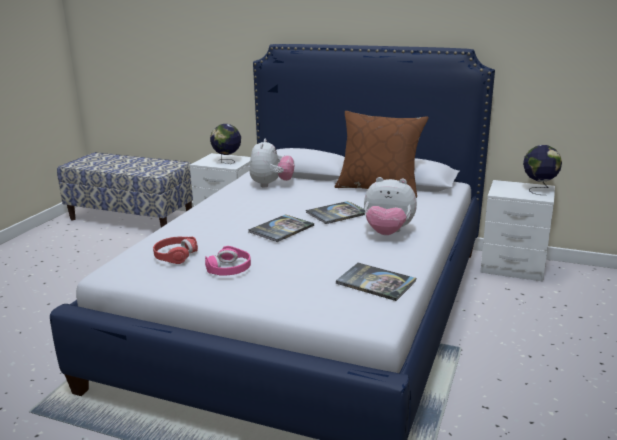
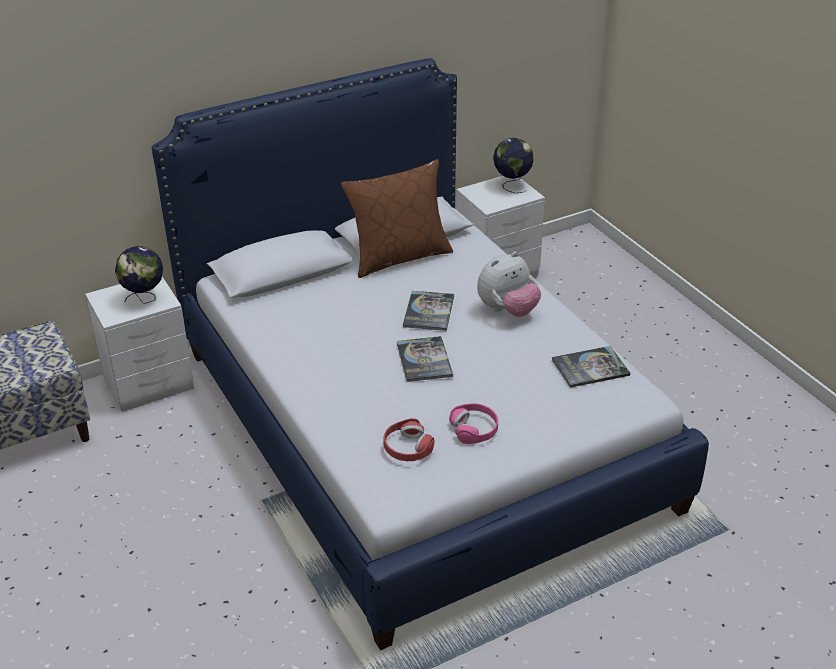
camera: 50 degrees left, 15 degrees up
(271, 184) = (290, 308): plush toy -> none

